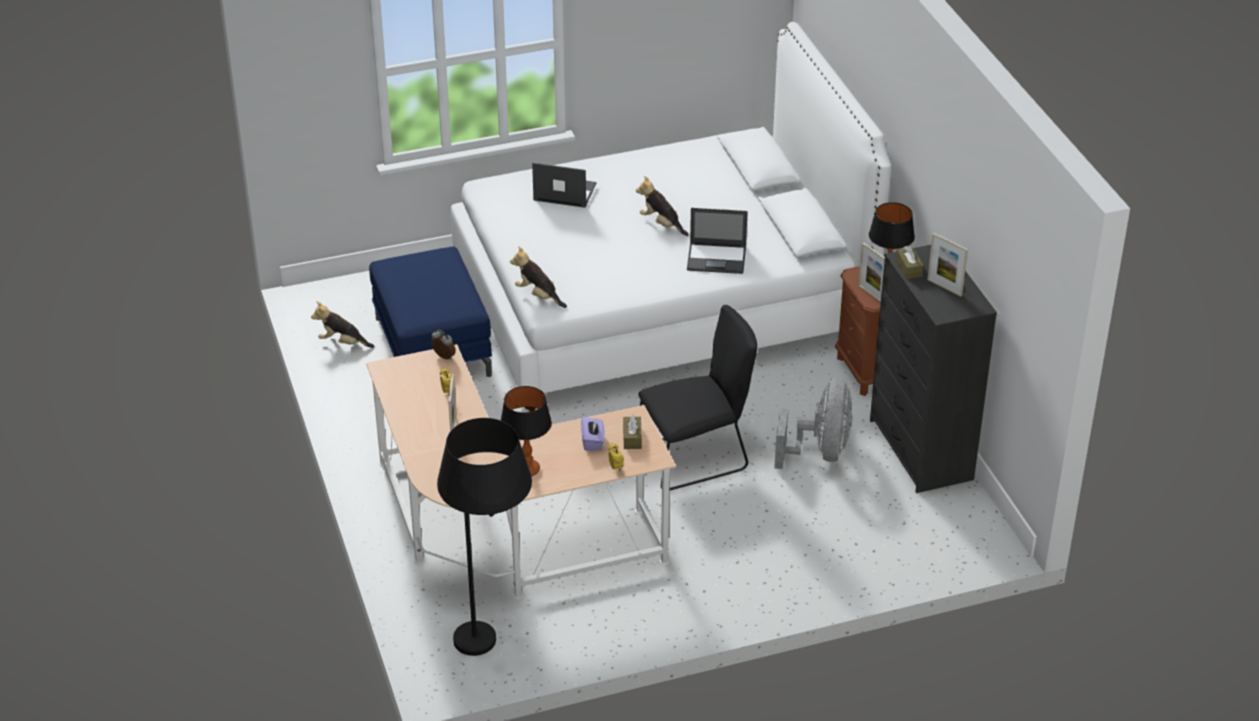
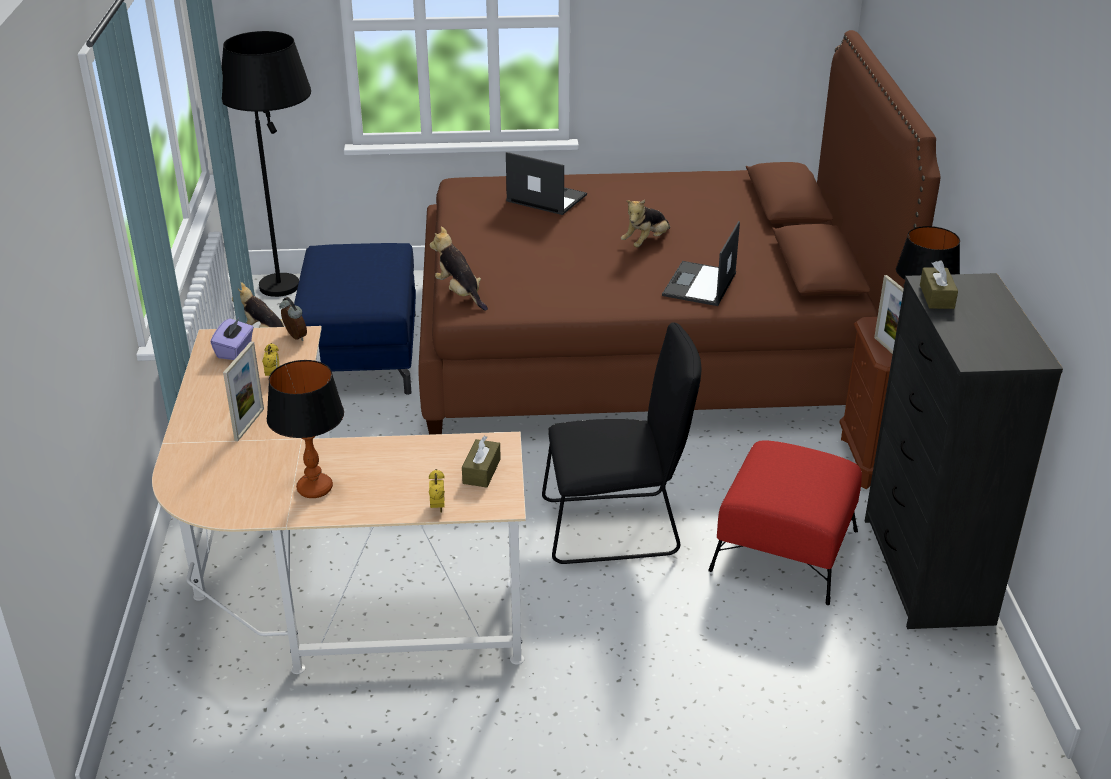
camera: 15 degrees right, 5 degrees down
(494, 650) = (224, 741): black floor lamp -> black floor lamp (291, 295)
(593, 441) = (425, 467): purple tissue box -> purple tissue box (235, 350)
(661, 224) = (646, 242): plush toy -> plush toy turned 105 degrees counterclockwise
(661, 300) = (645, 345): white bed -> brown bed
(717, 258) = (699, 285): laptop -> laptop turned 90 degrees clockwise
(820, 452) = (785, 549): grey fan -> red ottoman
(944, 287) = (985, 326): picture frame -> none

